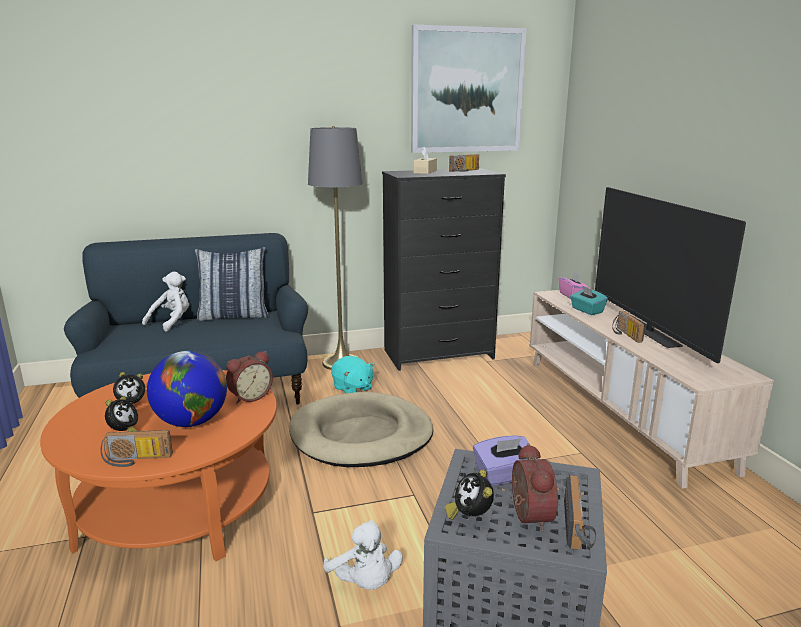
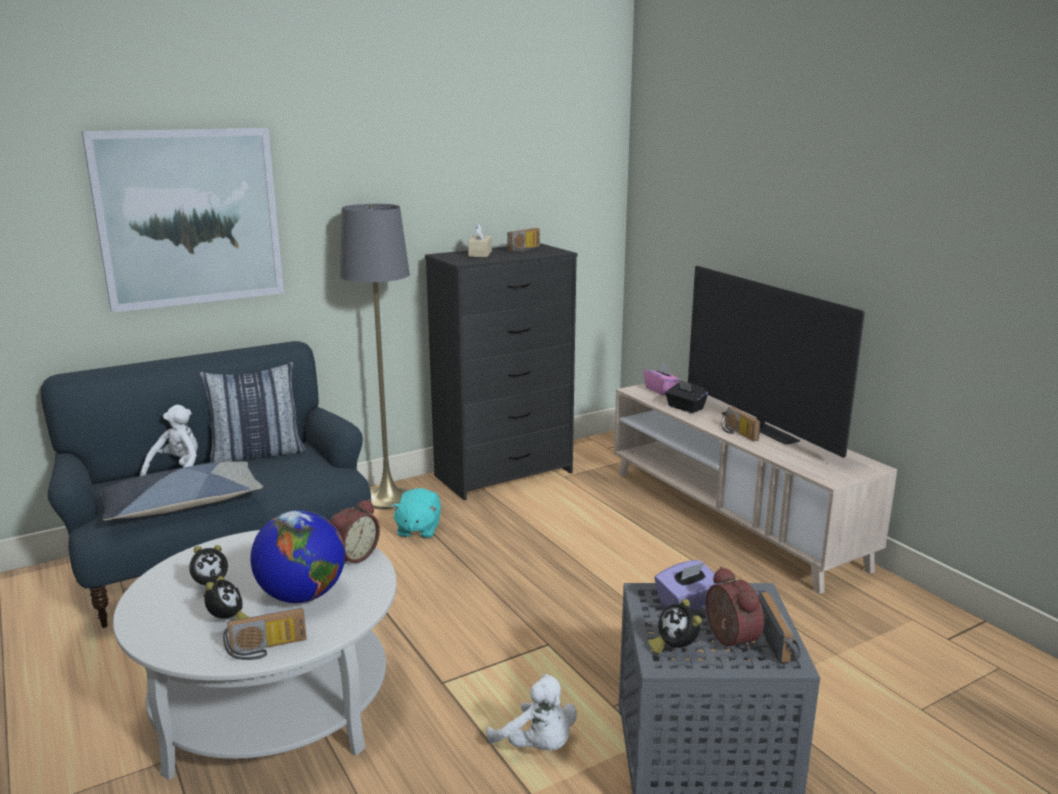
camera: 15 degrees left, 0 degrees up
(159, 345) = (182, 504): none -> pillow
(178, 505) = (273, 702): orange coffee table -> white coffee table
(352, 388) = (418, 530): turquoise plush toy -> turquoise plush toy turned 60 degrees clockwise
(361, 435) = (456, 585): beige dog bed -> none
(467, 91) = (518, 151): picture -> picture (189, 217)
(586, 310) = (685, 408): turquoise tissue box -> black tissue box

